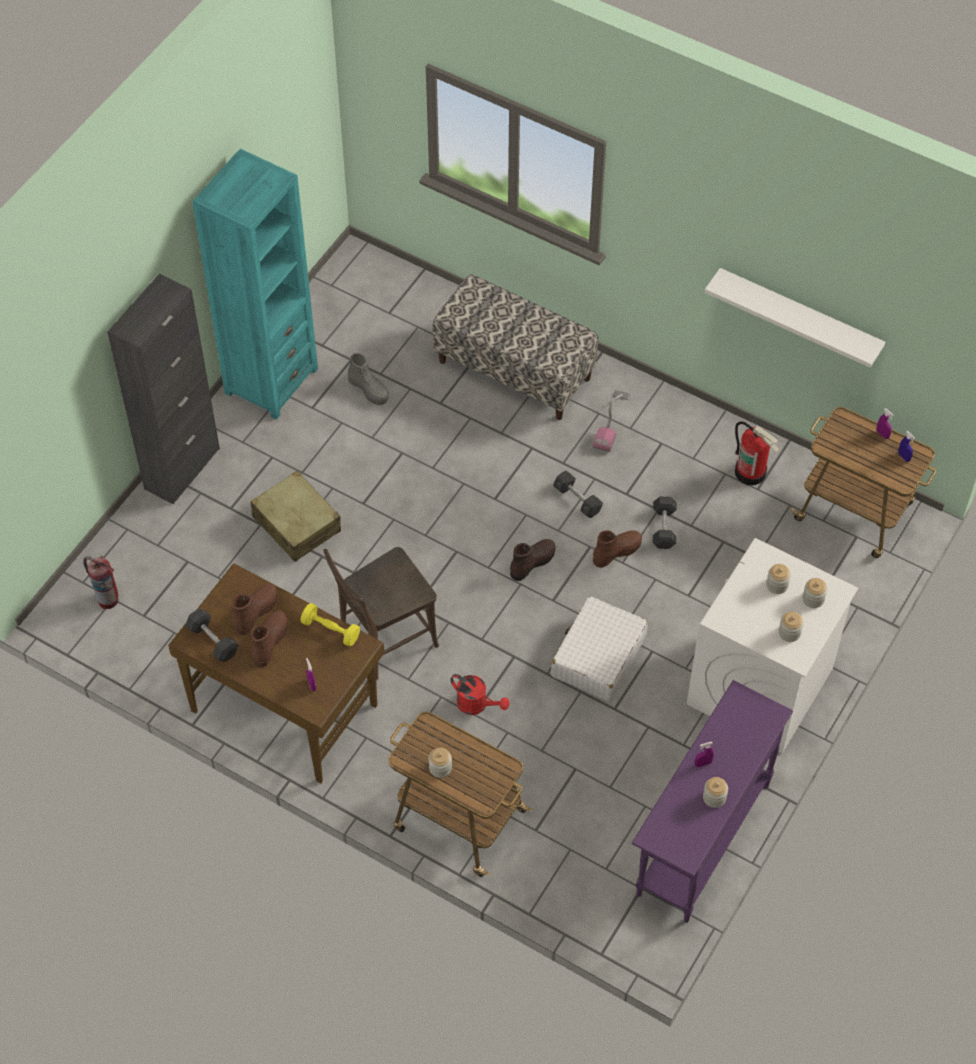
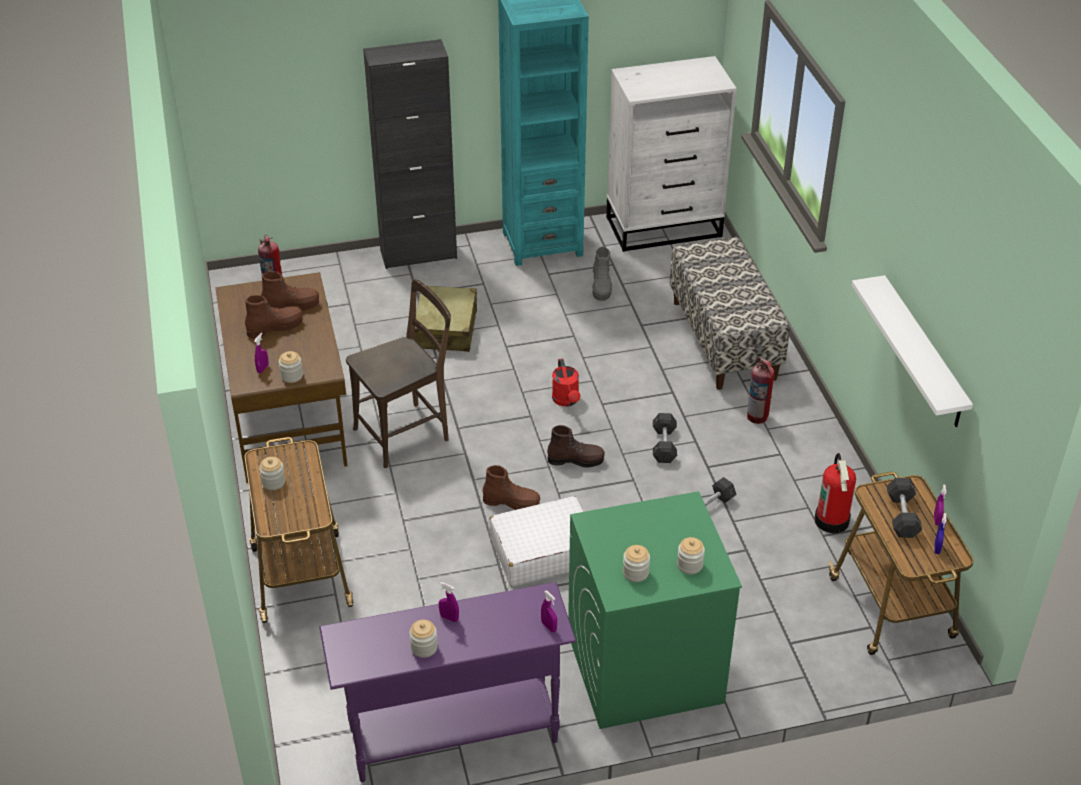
camera: 45 degrees right, 15 degrees down
(213, 640) = (242, 303): grey dumbbell -> grey dumbbell (902, 516)
(330, 630) = (321, 348): yellow dumbbell -> none
(348, 290) = (665, 227): none -> white dresser
(384, 641) = (406, 433): brown chair -> brown chair turned 135 degrees clockwise
(477, 705) = (413, 516): red watering can -> red watering can (567, 401)
(612, 422) = (757, 416): vacuum cleaner -> fire extinguisher
(617, 551) = (650, 497): brown boot -> brown boot (511, 502)
(760, 687) = (643, 668): white washing machine -> green washing machine
(768, 715) = (549, 626): none -> purple spray bottle
(777, 585) = (671, 534): jar -> jar (292, 376)

